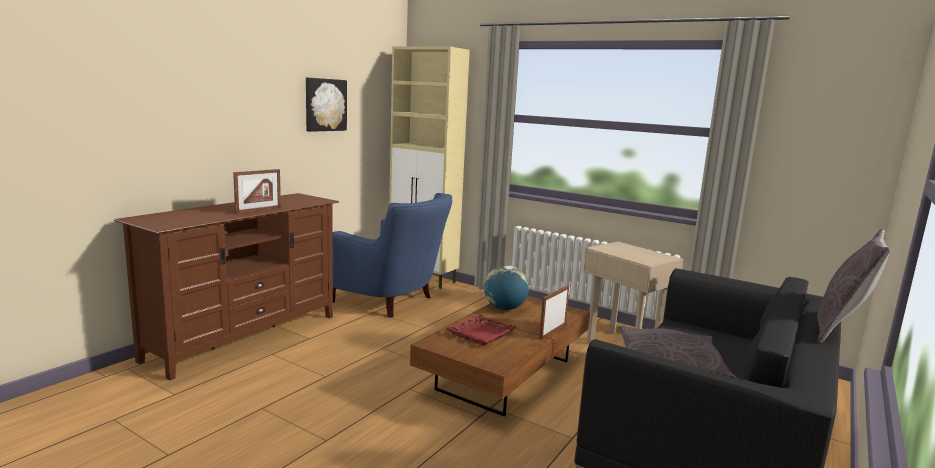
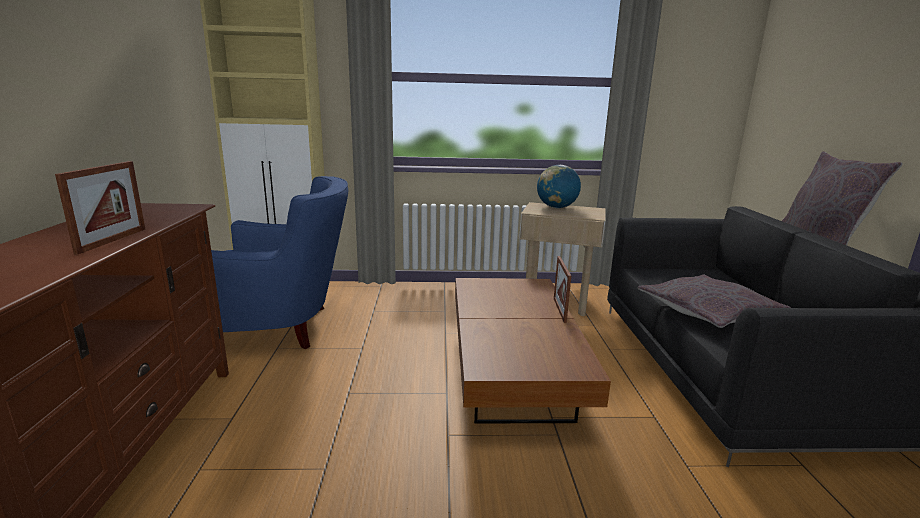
camera: 35 degrees left, 5 degrees up
(325, 105) = (126, 55): picture -> none
(481, 334) = (509, 337): red tray -> none
(504, 308) = (480, 298): globe -> globe (556, 207)

